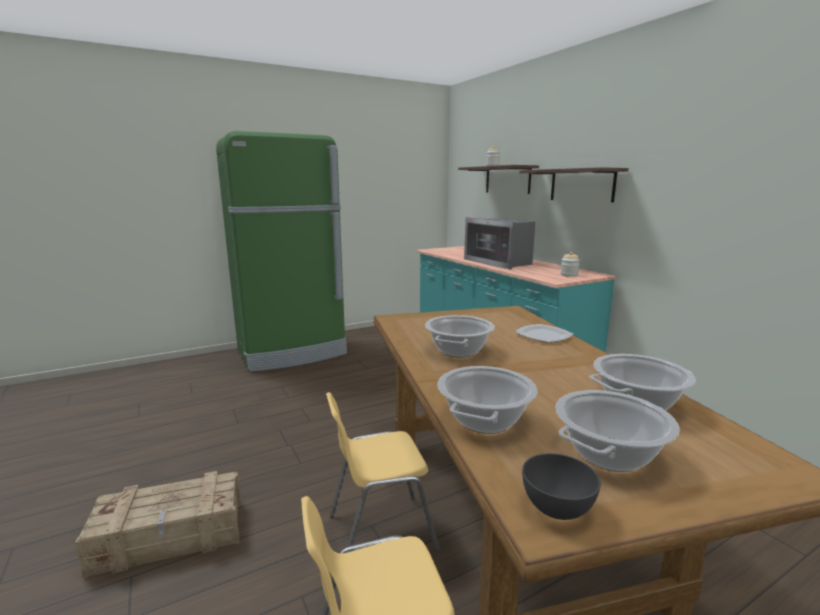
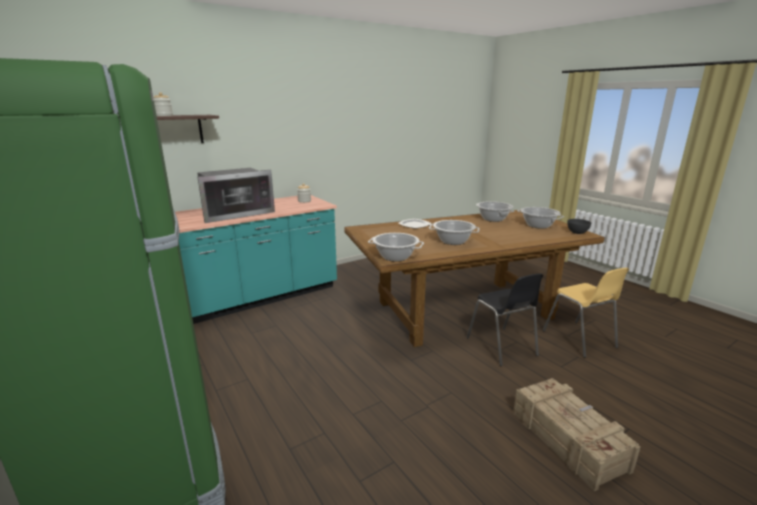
camera: 95 degrees left, 5 degrees up
(380, 531) = (502, 347): yellow chair -> black chair
(485, 420) = (533, 238): cooking pot -> cooking pot (395, 257)
(581, 185) = (264, 131): shelf -> none

